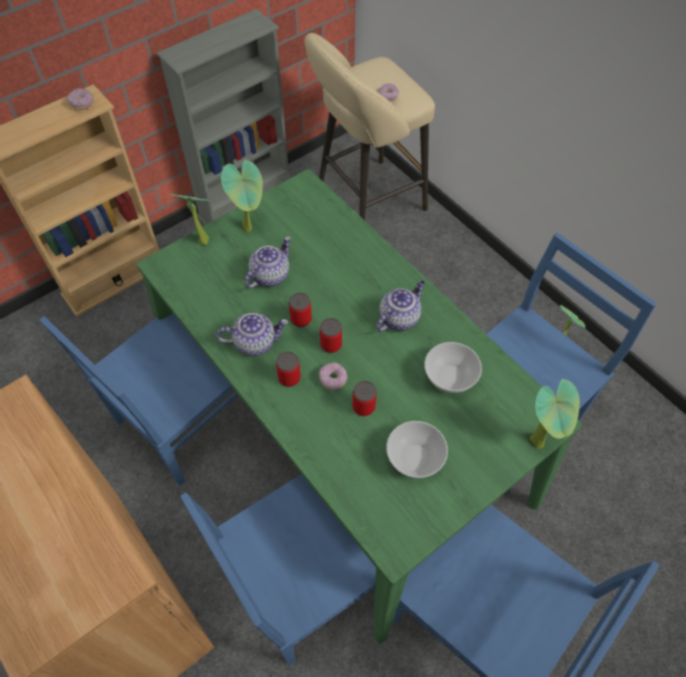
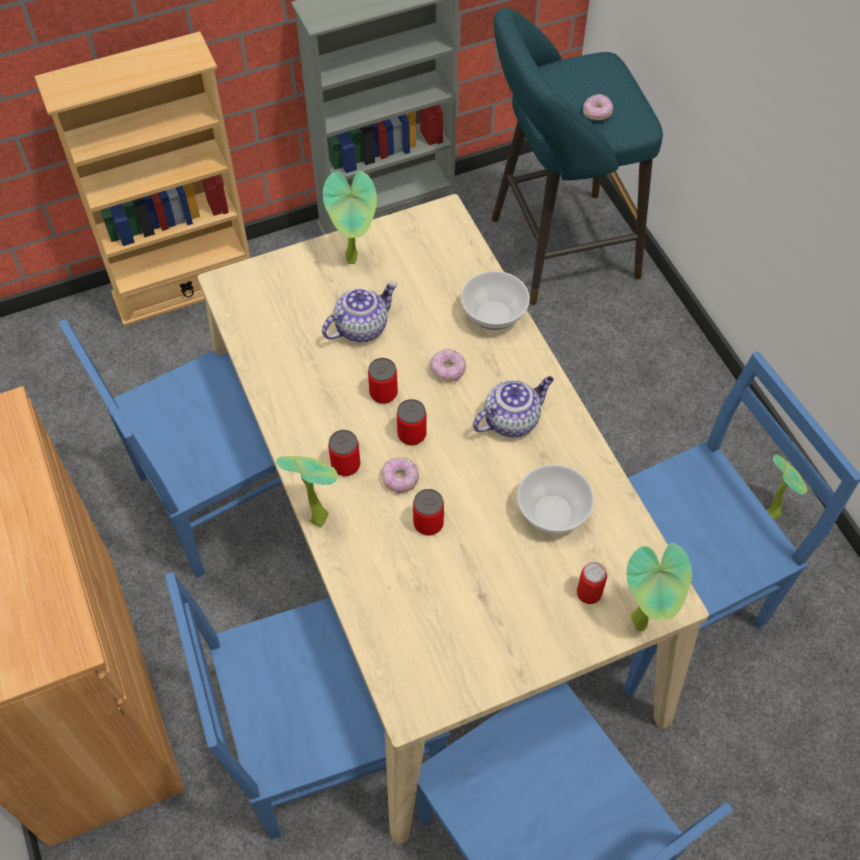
camera: 15 degrees right, 0 degrees up
(82, 104) = (179, 56): donut -> donut (448, 370)
(202, 239) = (289, 261): potted plant -> potted plant (318, 515)
(255, 342) = (316, 410): teapot -> none
(342, 429) = (429, 556): green dining table -> beige dining table
(365, 202) = (555, 249): beige stool -> turquoise stool
(416, 459) = (474, 604): bowl -> bowl (495, 315)
(494, 429) = (589, 593): none -> can

